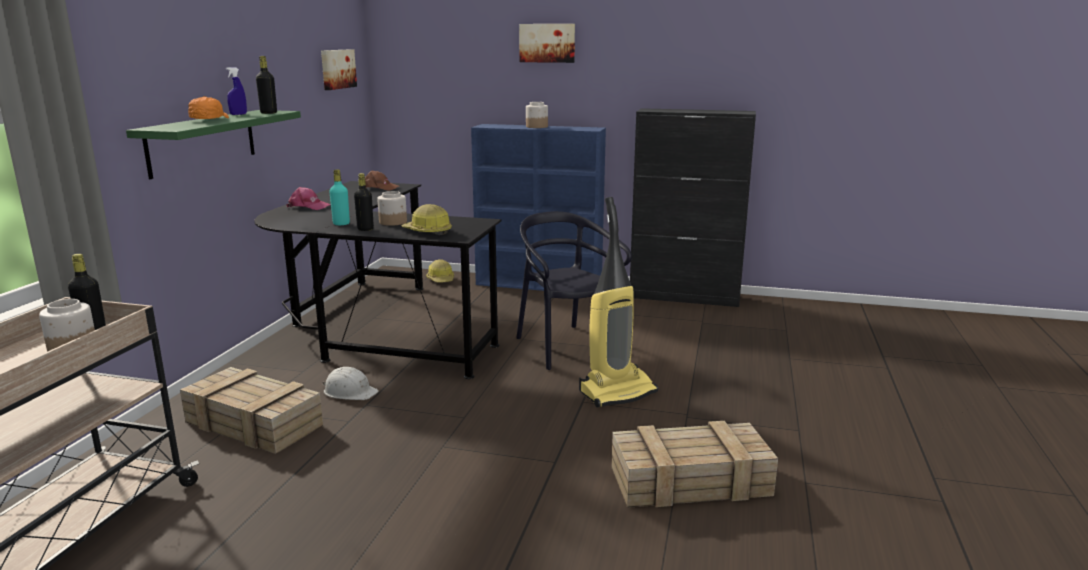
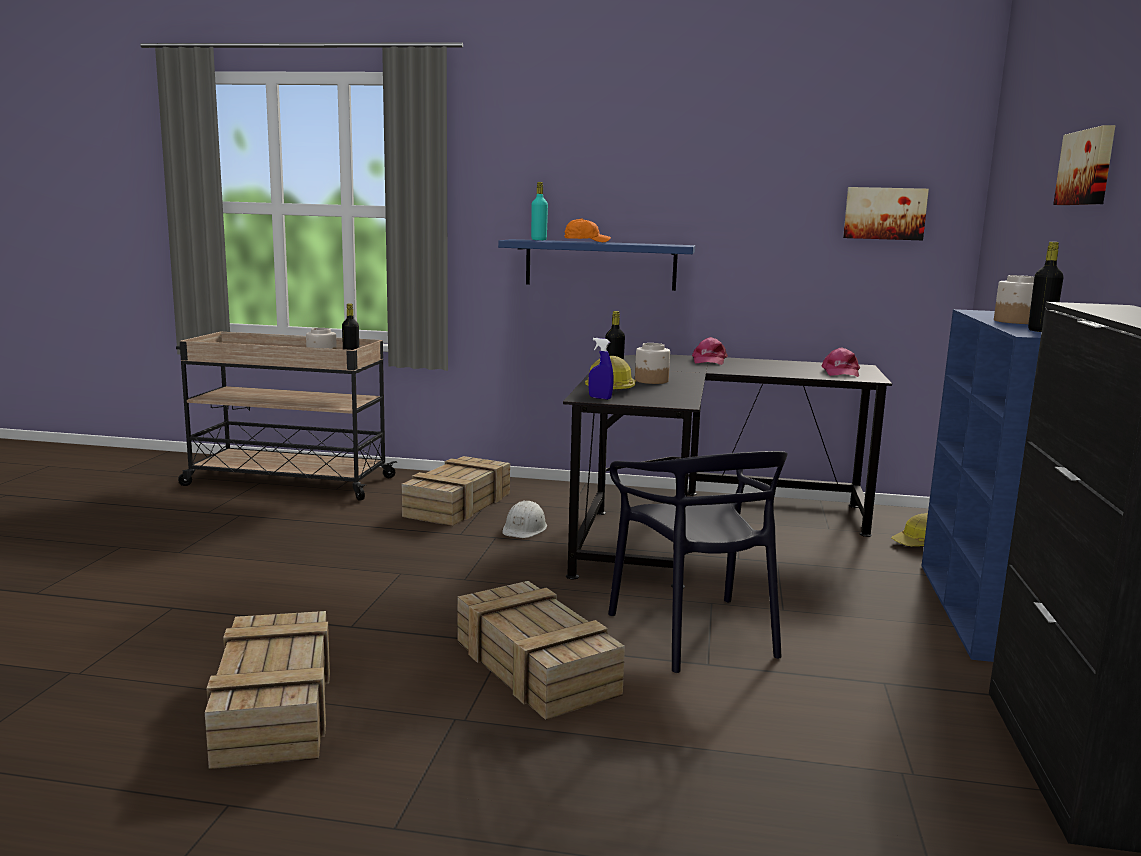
camera: 85 degrees right, 5 degrees down
(202, 142) = (600, 264): green shelf -> blue shelf
(238, 114) = (639, 243): blue spray bottle -> blue spray bottle (600, 398)
(268, 113) = (659, 244): black bottle -> black bottle (1041, 331)
(341, 224) = (634, 370): turquoise bottle -> turquoise bottle (539, 240)
(379, 188) = (840, 372): brown cap -> pink cap
(567, 347) = (695, 633): black chair -> black chair turned 105 degrees clockwise
(617, 392) = (538, 667): vacuum cleaner -> crate

